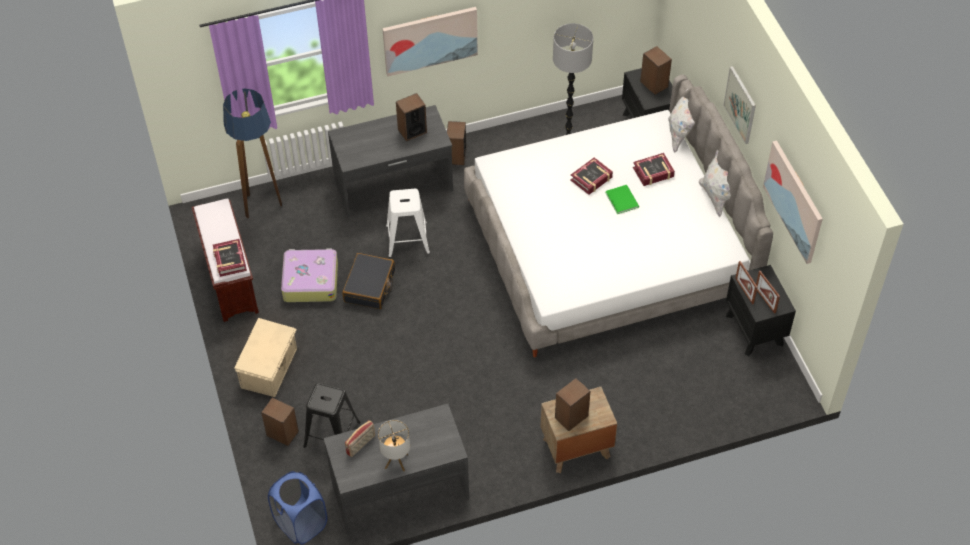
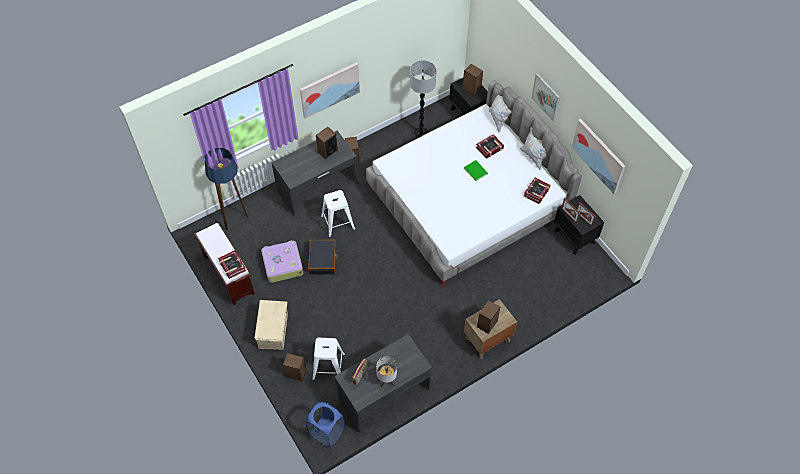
camera: 15 degrees left, 5 degrees up
(332, 434) = (329, 366): black stool -> white stool
(591, 179) = (452, 160): book -> book (536, 192)

